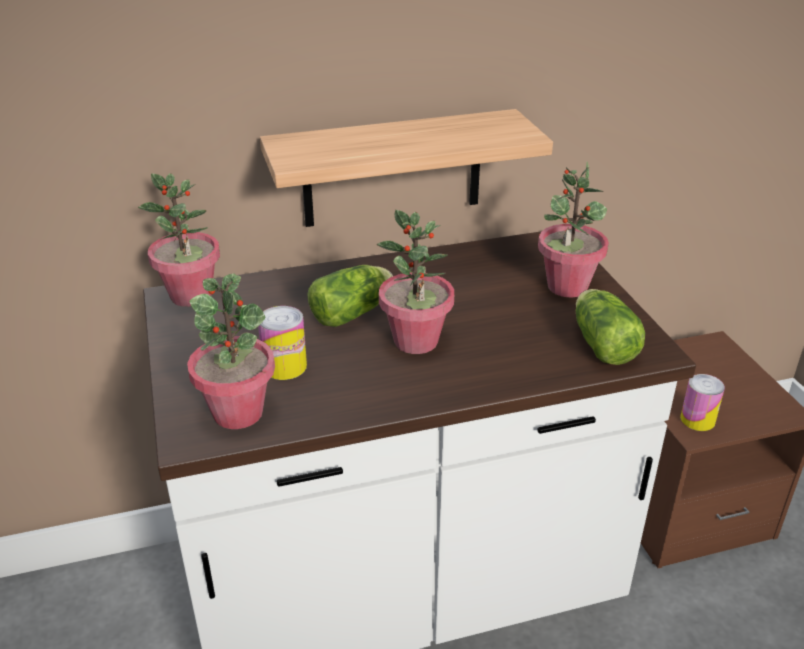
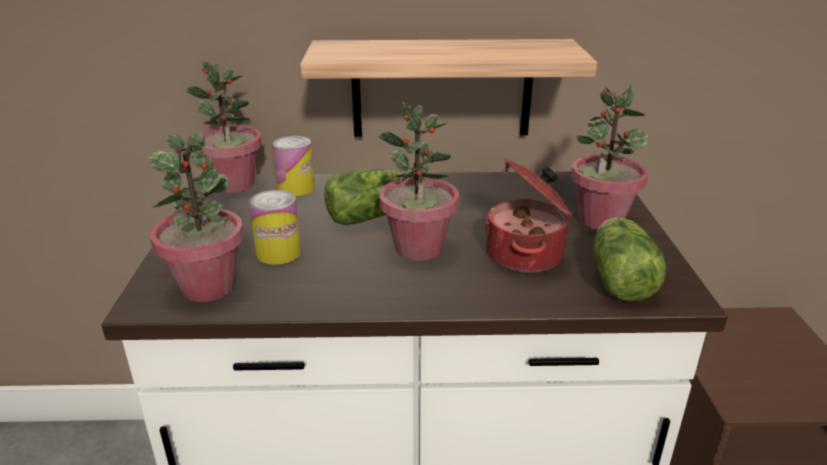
camera: 15 degrees right, 5 degrees down
(515, 332) = (526, 255): none -> cooking pot
(697, 420) = (744, 392): can -> can (296, 188)

